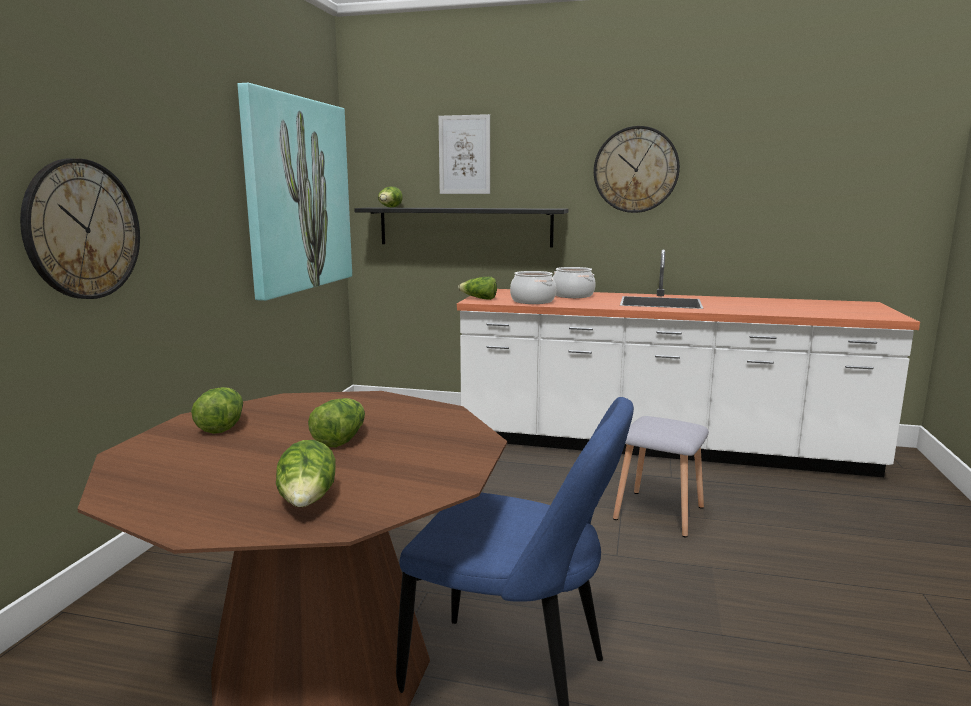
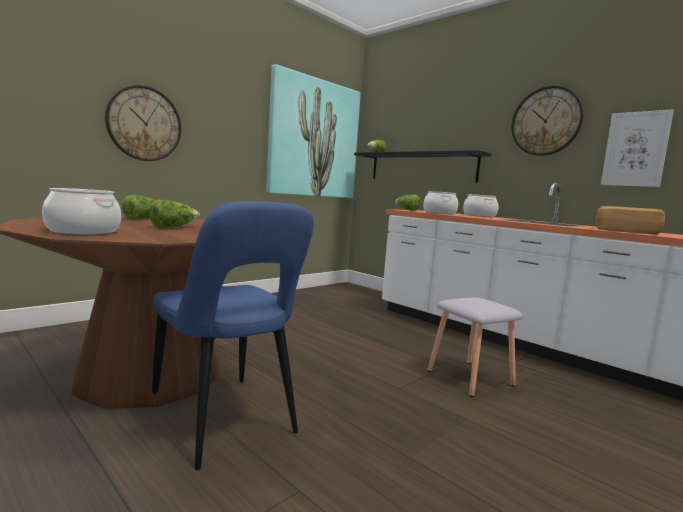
camera: 30 degrees right, 5 degrees down
(308, 501) = (84, 231): lettuce -> cooking pot
(464, 155) = (426, 117): picture -> picture (635, 149)
(764, 311) = (627, 231): none -> bread

